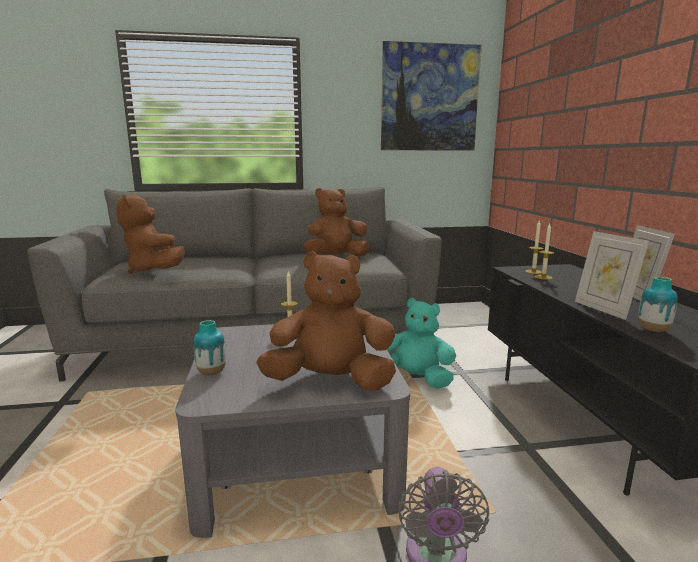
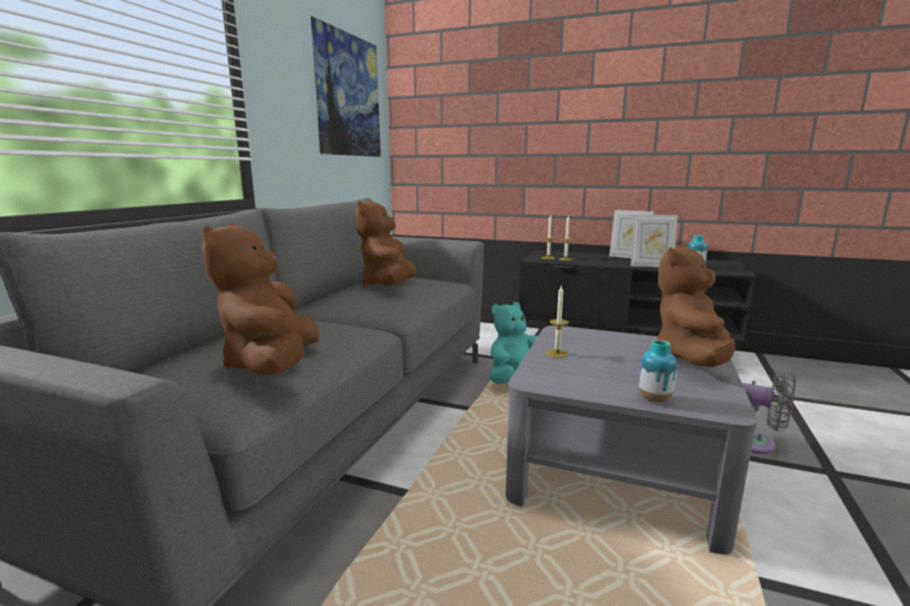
camera: 60 degrees left, 0 degrees up
(154, 270) = (272, 365): brown plush toy -> brown plush toy turned 90 degrees clockwise

